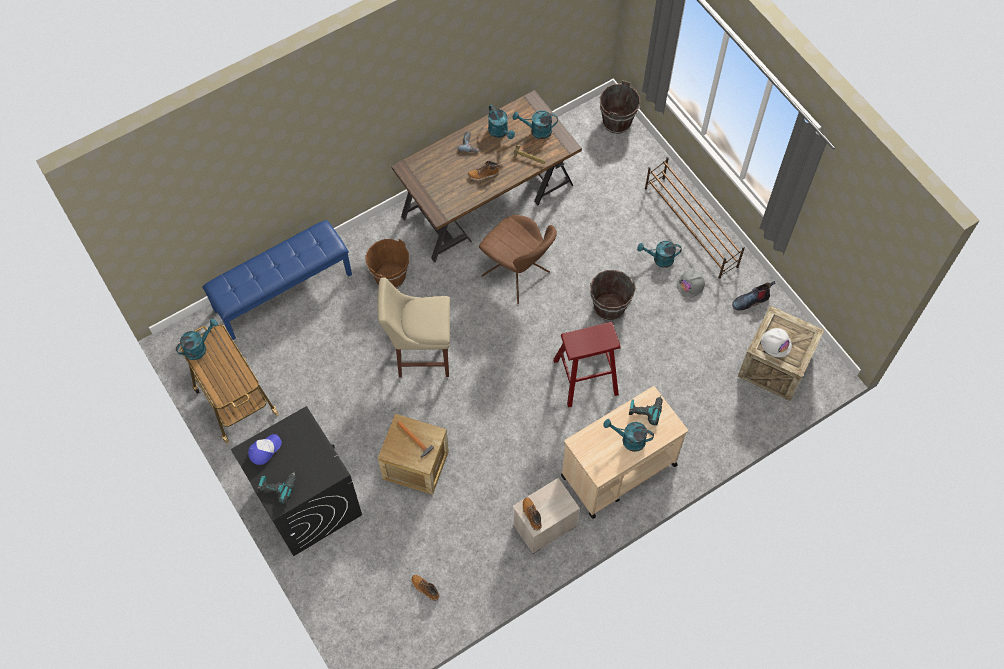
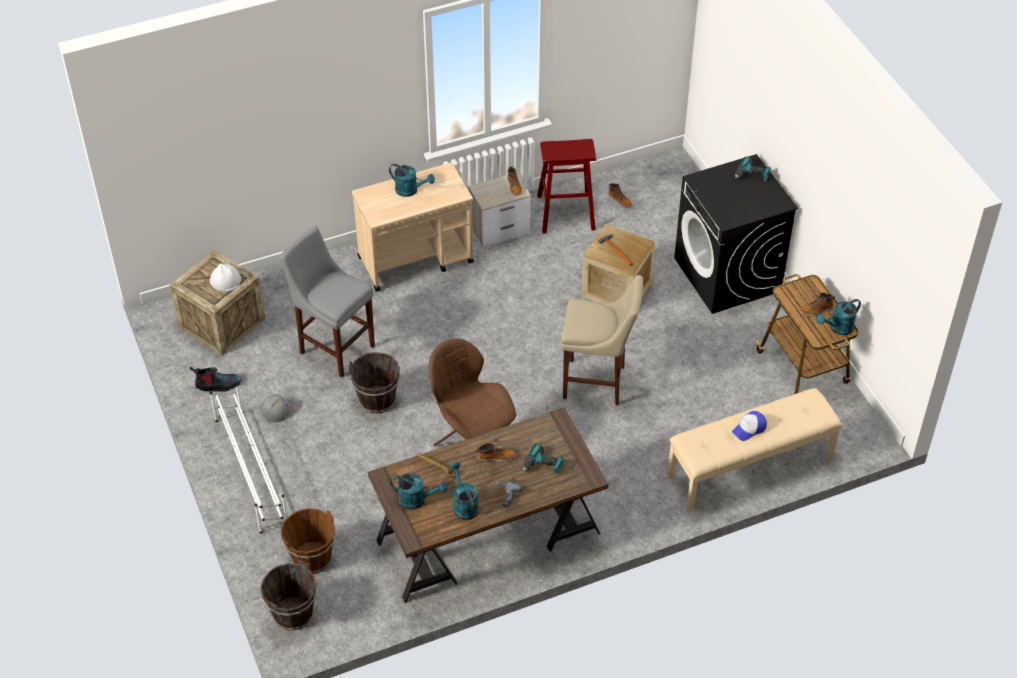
camera: 170 degrees left, 15 degrees down
(218, 366) = (816, 310): none -> boot
(264, 450) = (764, 203): cap -> cap (749, 428)
(283, 291) = (750, 468): blue bench -> beige bench
(390, 277) = (621, 466): brown bucket -> brown bucket (312, 558)
(585, 377) = (424, 339): red stool -> red stool (565, 212)
(645, 410) = (386, 210): power drill -> power drill (542, 466)
(659, 259) = (302, 441): turquoise watering can -> none
(663, 355) = (334, 347): none -> grey stool
(691, 227) = (251, 470): brown shoe rack -> white shoe rack

